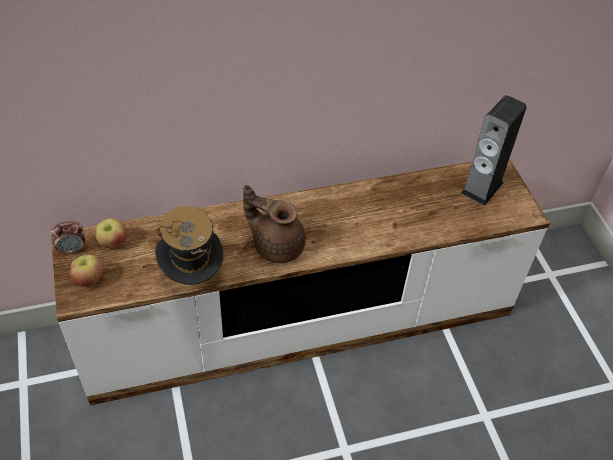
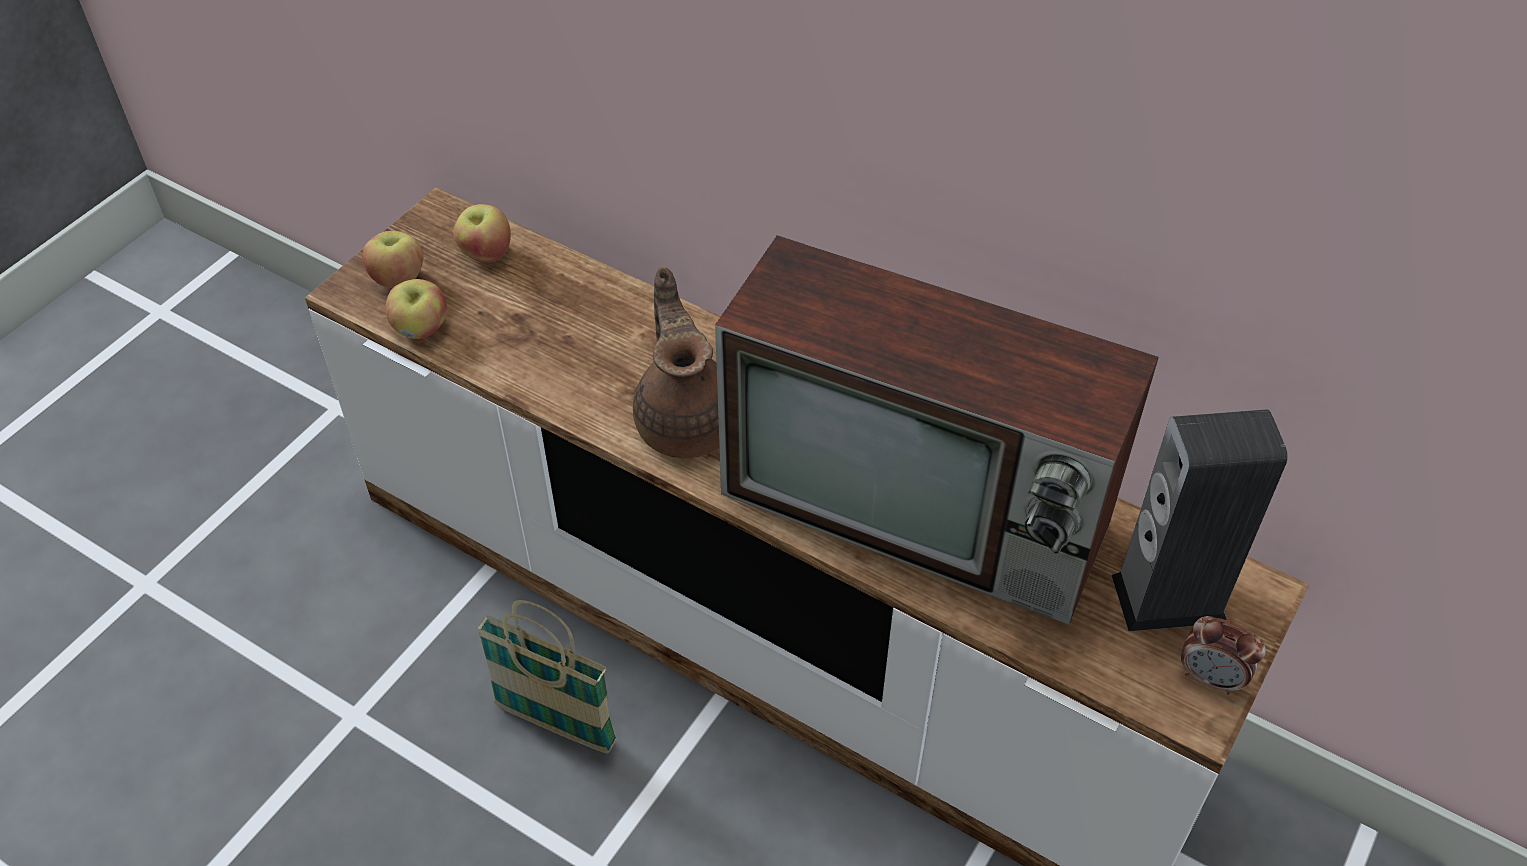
camera: 50 degrees right, 0 degrees up
(72, 249) = (430, 226): alarm clock -> alarm clock (1211, 678)
(128, 290) = (421, 329): none -> apple
(192, 276) = (518, 373): hat -> none
(272, 418) = (556, 725): none -> basket
(387, 215) = (921, 510): none -> television

